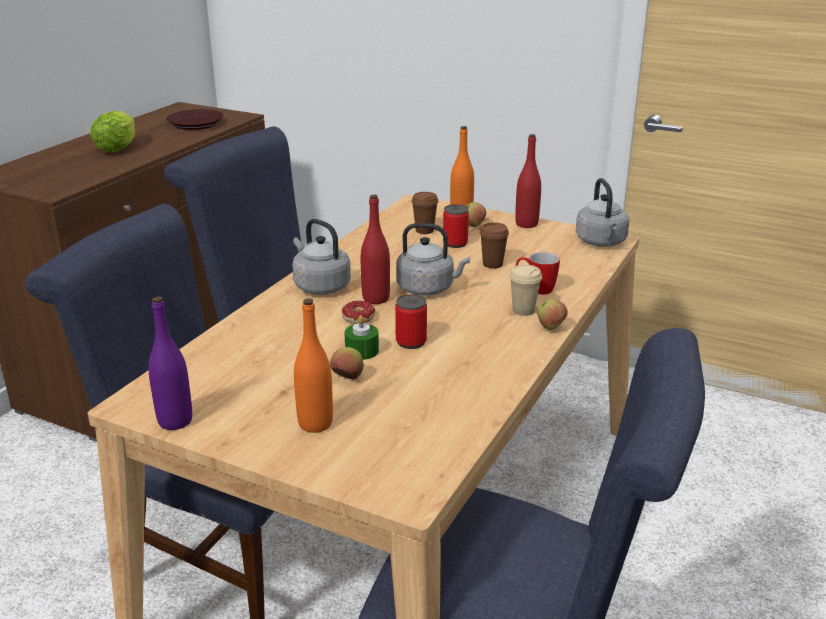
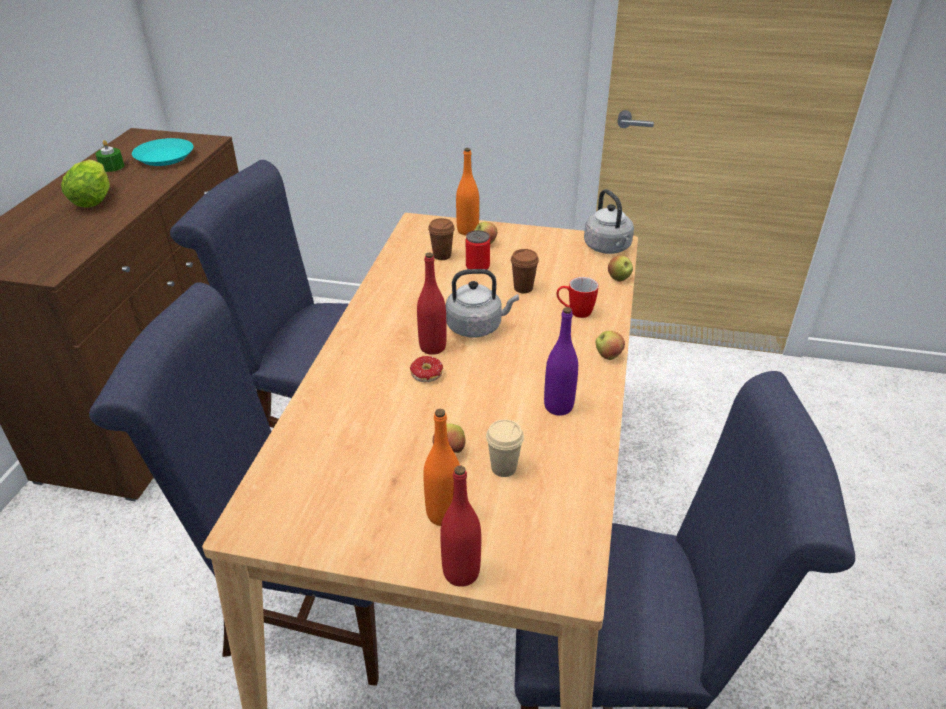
camera: 15 degrees left, 10 degrees up
(175, 421) = (301, 540): purple bottle -> purple bottle (558, 406)
(195, 124) = (164, 157): brown plate -> turquoise plate
(320, 286) = (371, 340): grey kettle -> none
(362, 351) = (448, 414): green candle -> green candle (112, 166)
(411, 342) = (489, 395): can -> none
(523, 310) = (575, 340): beige cup -> beige cup (503, 468)
(526, 224) = (532, 235): red bottle -> red bottle (461, 572)
(598, 268) = (619, 279): none -> apple

